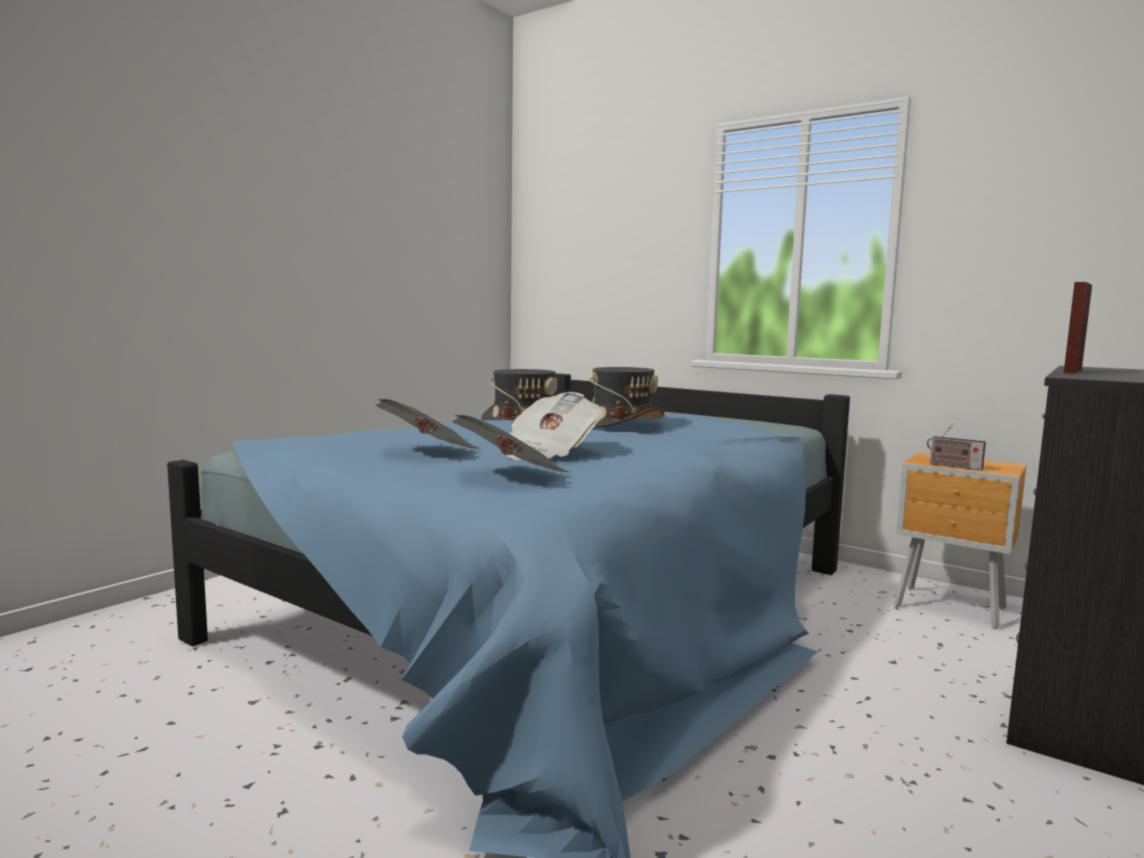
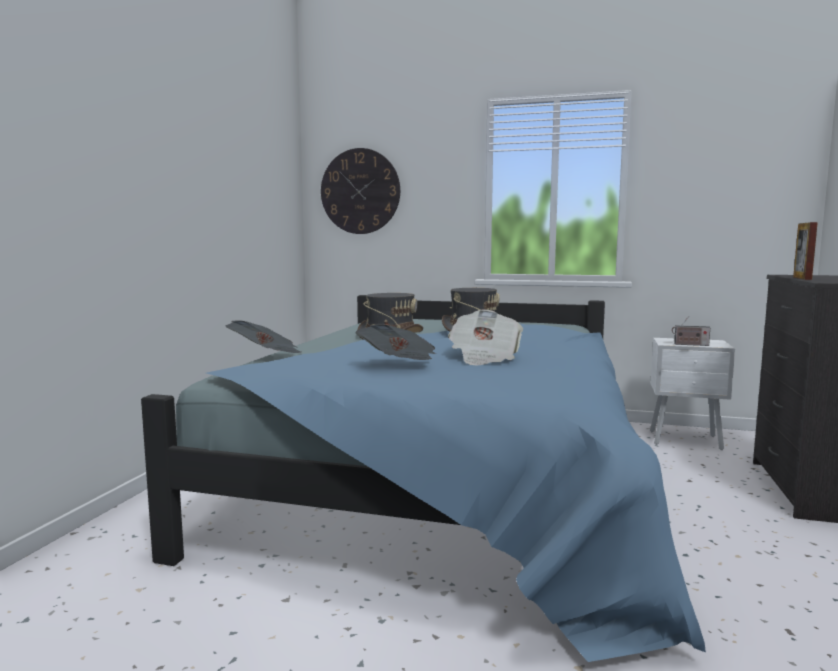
camera: 20 degrees left, 0 degrees up
(512, 476) = (506, 378): newspaper -> newspaper (267, 357)
(569, 247) = (360, 191): none -> wall clock
(952, 608) = (687, 441): brown nightstand -> white nightstand

